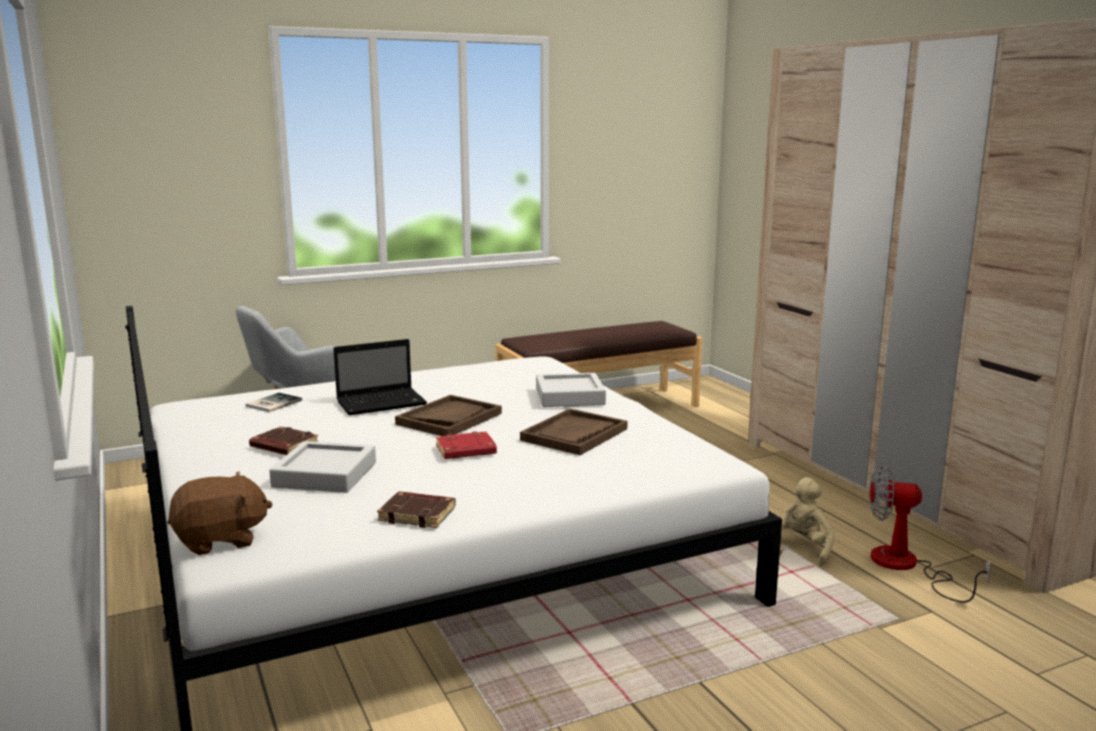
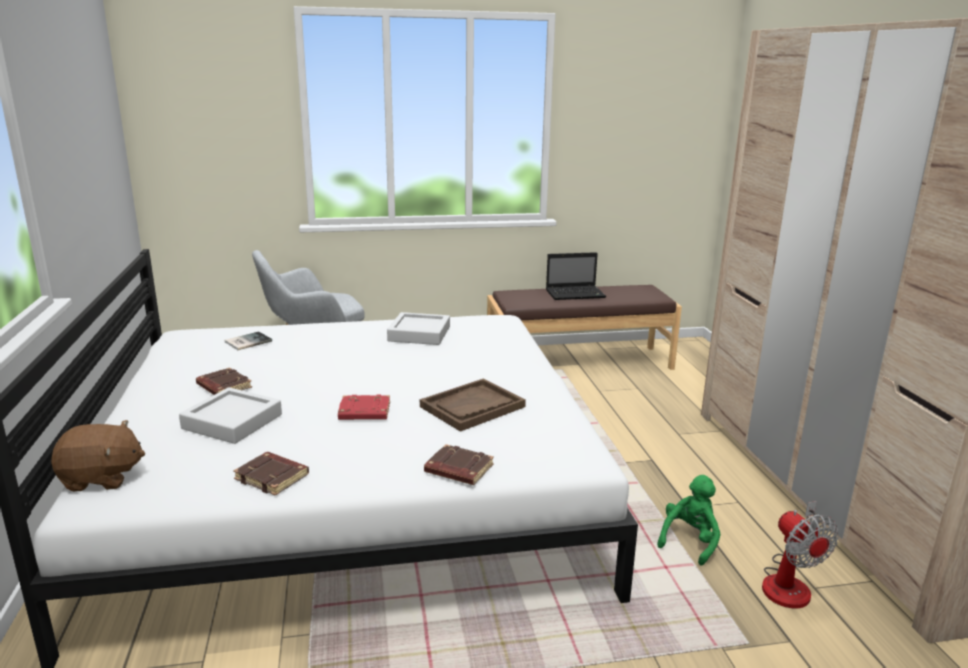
camera: 15 degrees right, 5 degrees up
(383, 403) = (334, 351): laptop -> laptop (576, 294)
(449, 419) = (376, 375): brown tray -> none
(569, 396) = (499, 363): grey tray -> grey tray (419, 334)
(605, 485) = (458, 470): none -> brown book
(800, 548) = (690, 541): beige plush toy -> green plush toy
(906, 567) = (790, 582): fan -> fan turned 135 degrees counterclockwise

